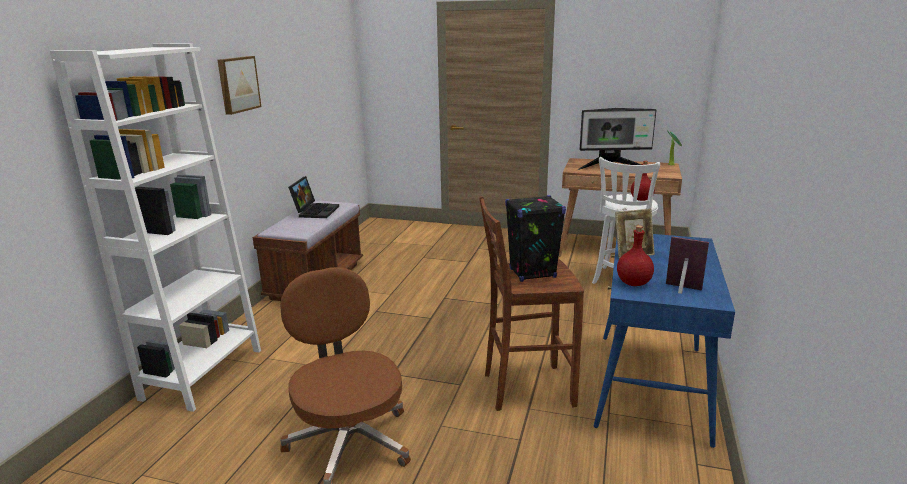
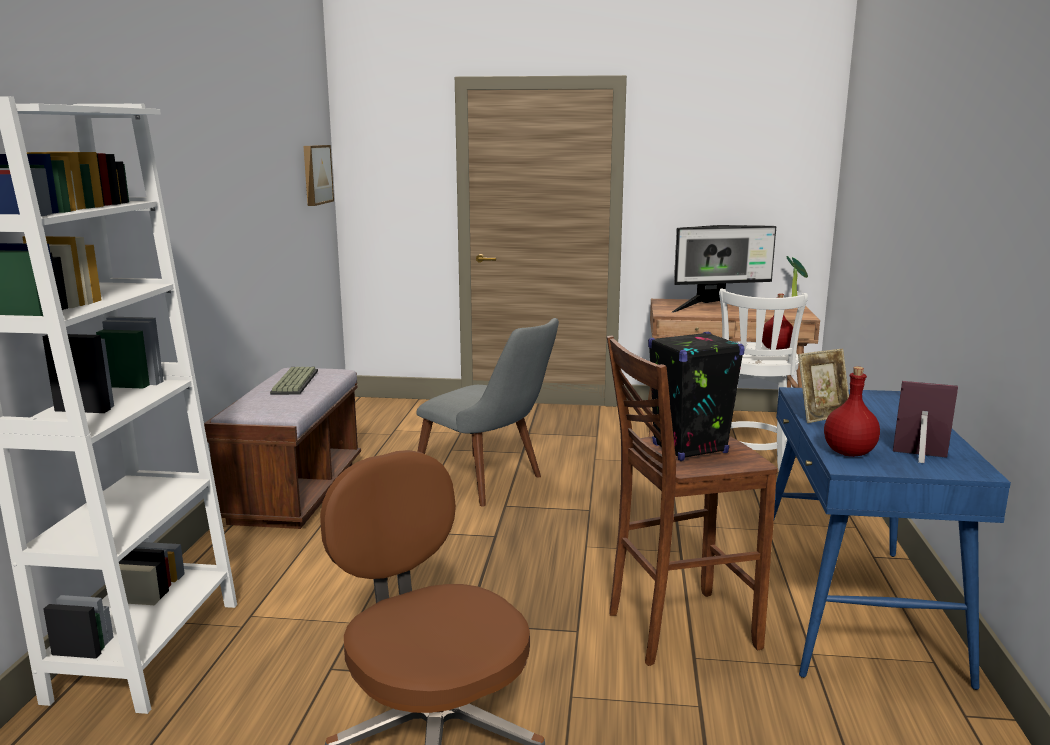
camera: 10 degrees left, 5 degrees down
(237, 84) = (184, 181): picture -> picture (315, 174)
(315, 211) = (293, 382): laptop -> keyboard
(440, 282) = (490, 483): none -> grey chair

